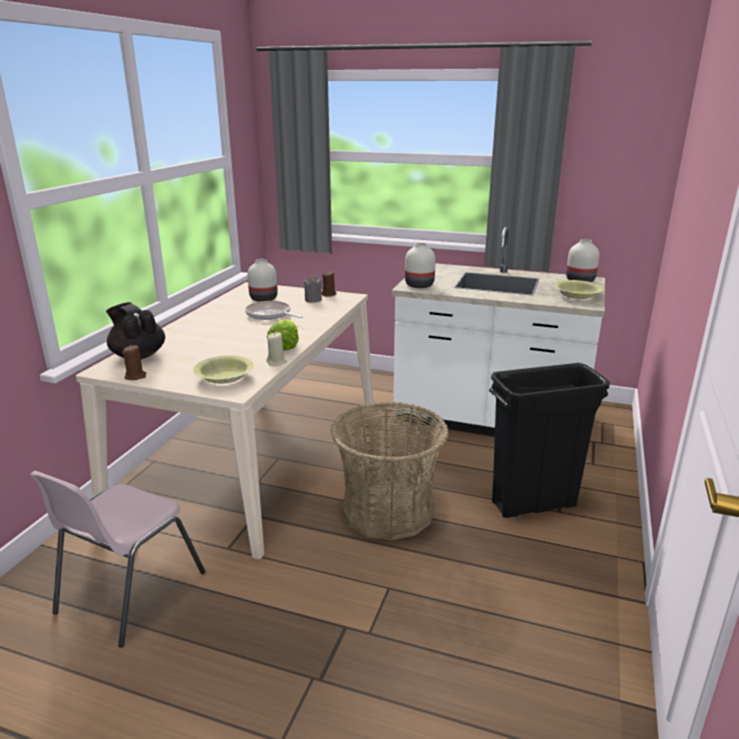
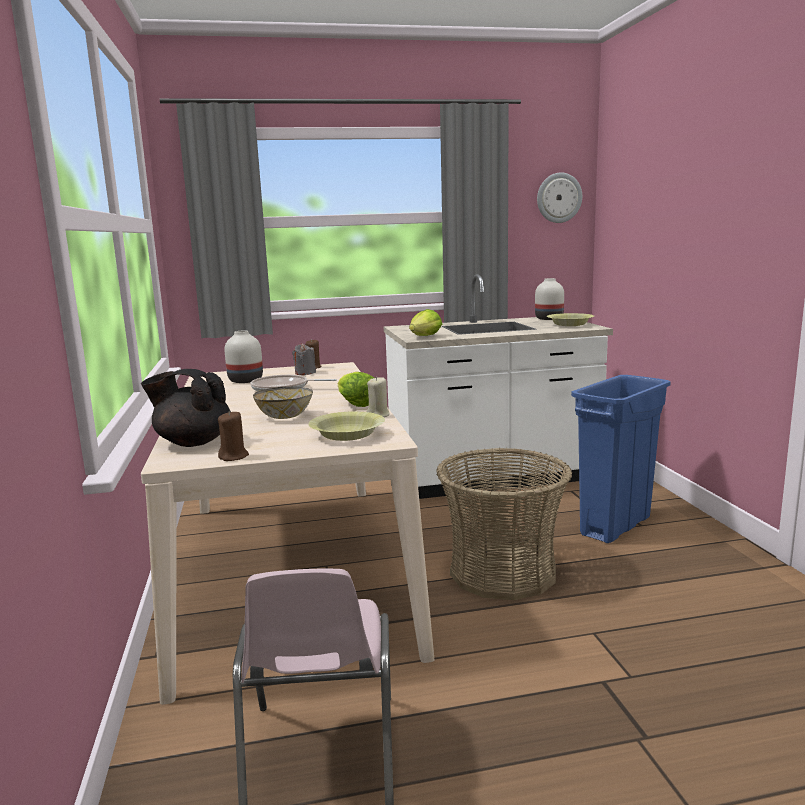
camera: 30 degrees left, 10 degrees down
(222, 346) = (284, 416): none -> bowl
(420, 285) = (425, 337): white vase -> lettuce
(534, 504) = (615, 526): black trash can -> blue trash can
(634, 149) = (559, 198): none -> wall clock

